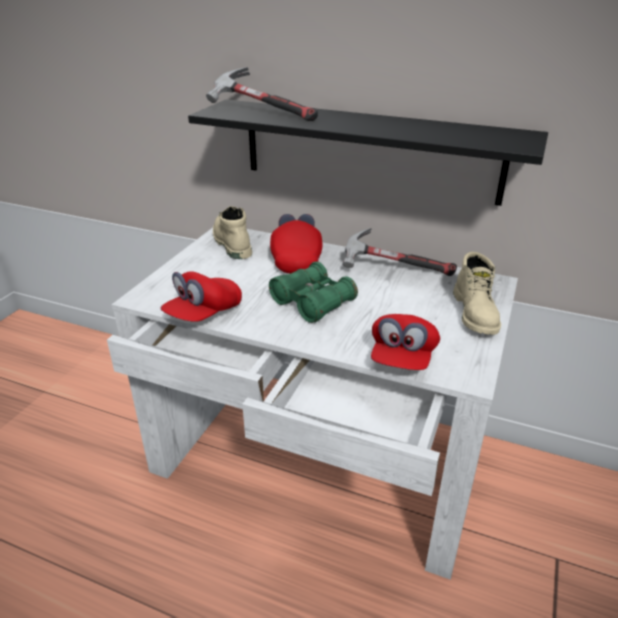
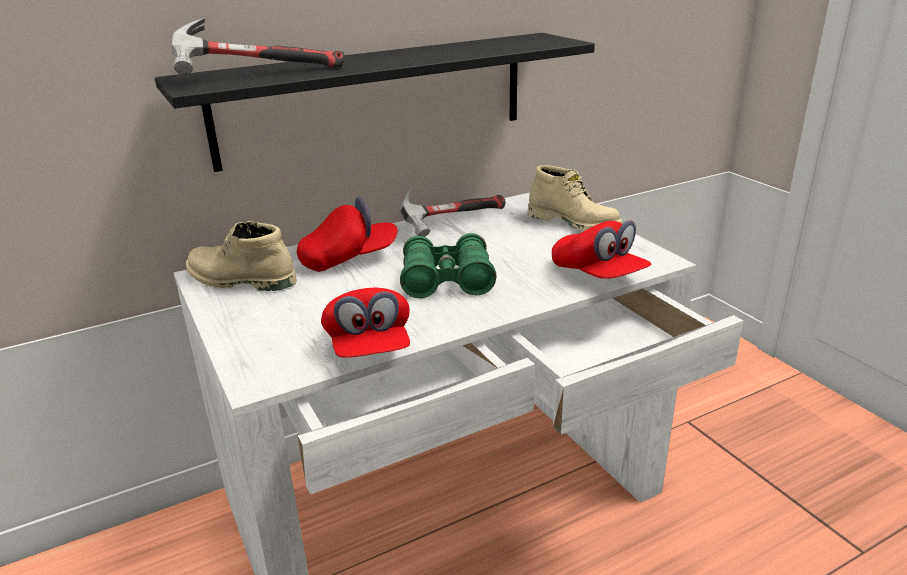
camera: 50 degrees left, 5 degrees down
(296, 259) = (349, 259): red cap -> red cap turned 120 degrees clockwise

